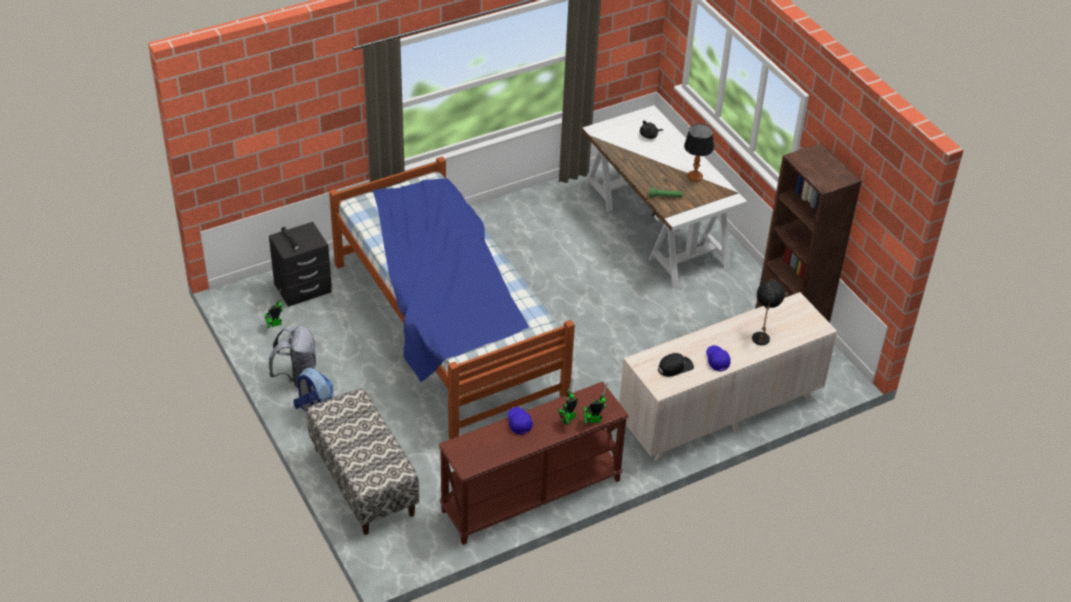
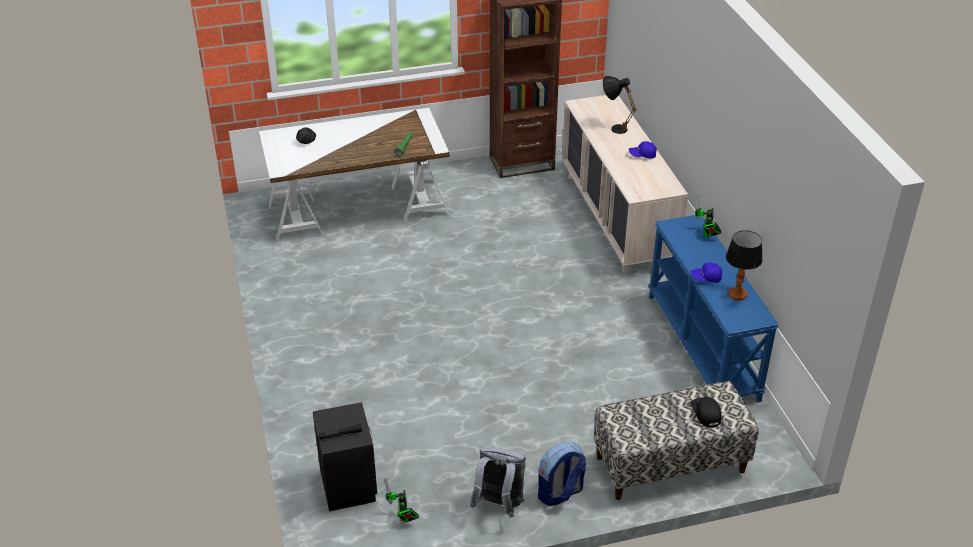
camera: 75 degrees left, 5 degrees down
(446, 329) = (458, 372): bed -> none
(531, 496) = (703, 346): brown console table -> blue console table
(567, 419) = (703, 248): toy robot -> none
(675, 367) = (646, 177): black cap -> black cap (705, 413)
(694, 177) = (382, 127): table lamp -> table lamp (737, 294)

